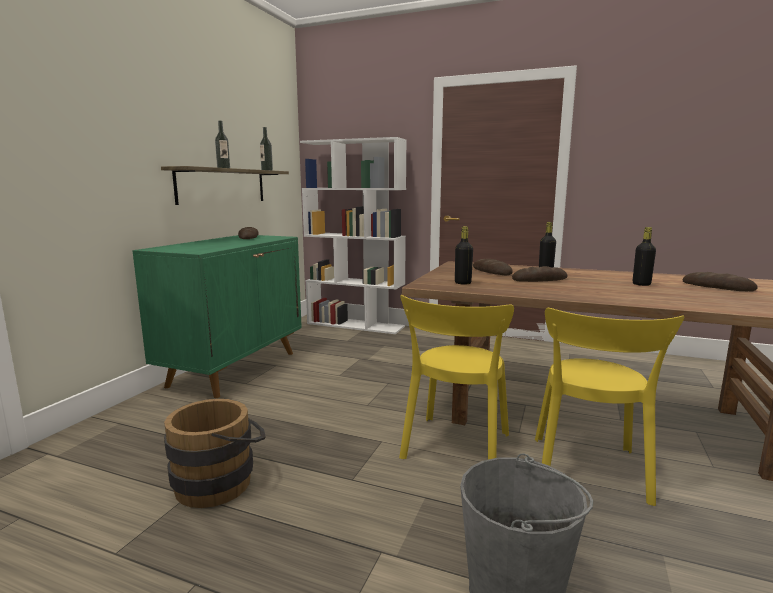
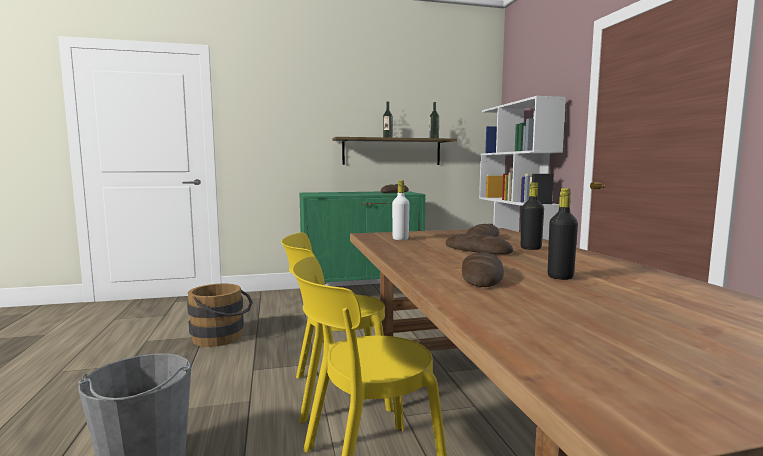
camera: 55 degrees right, 5 degrees down
(462, 283) = (400, 239): black bottle -> white bottle
(717, 287) = (667, 308): bread -> bread (482, 276)

